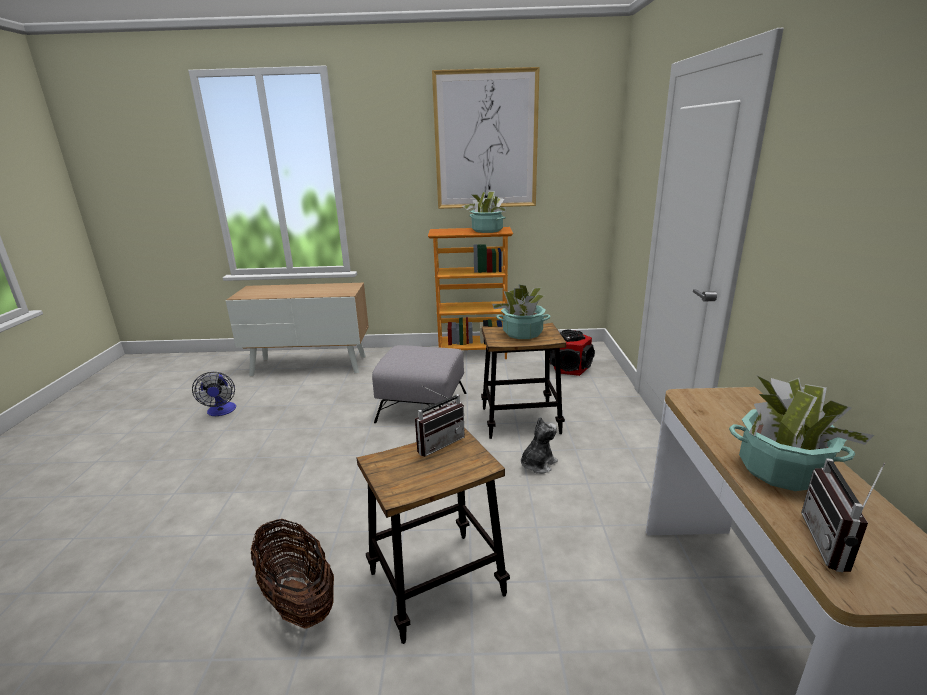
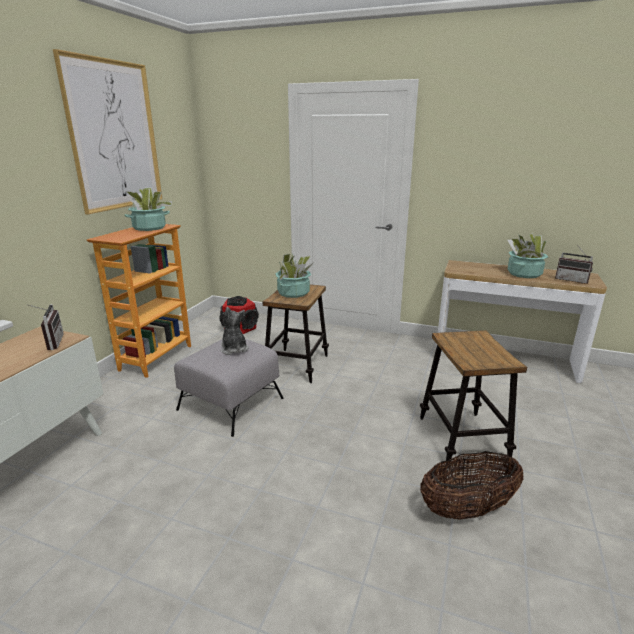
camera: 70 degrees left, 0 degrees up
(221, 412) = (54, 583): fan -> none
(438, 442) = (452, 342): radio -> radio (50, 343)
(537, 464) = (356, 373): plush toy -> plush toy (234, 349)

